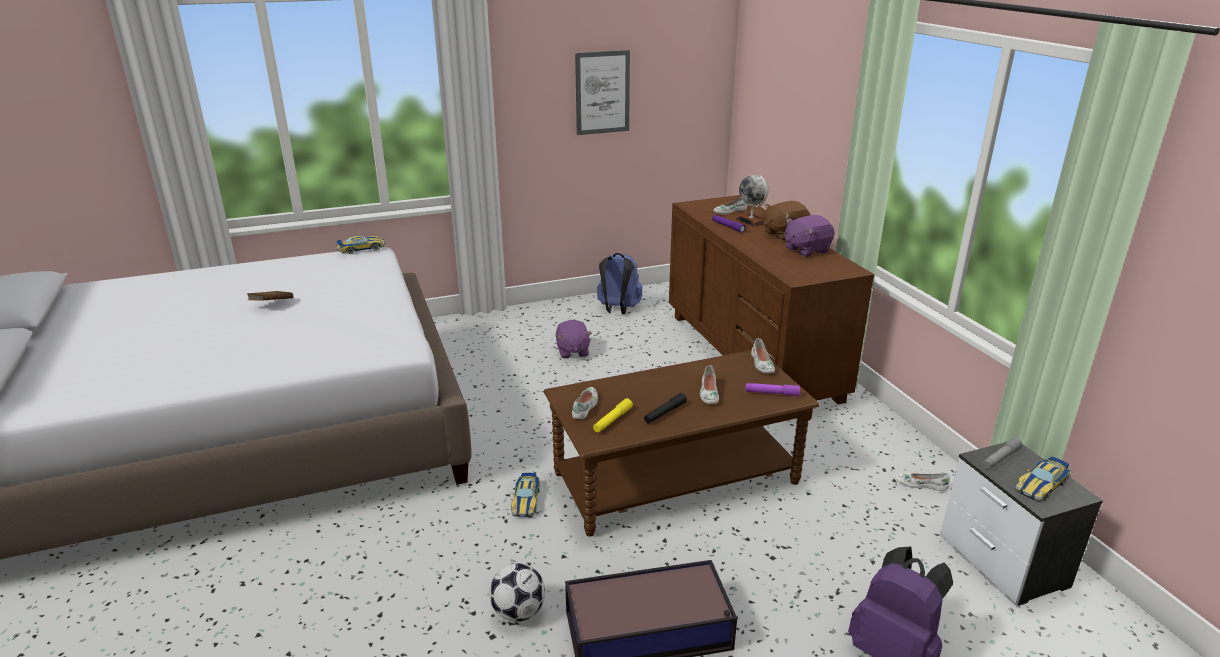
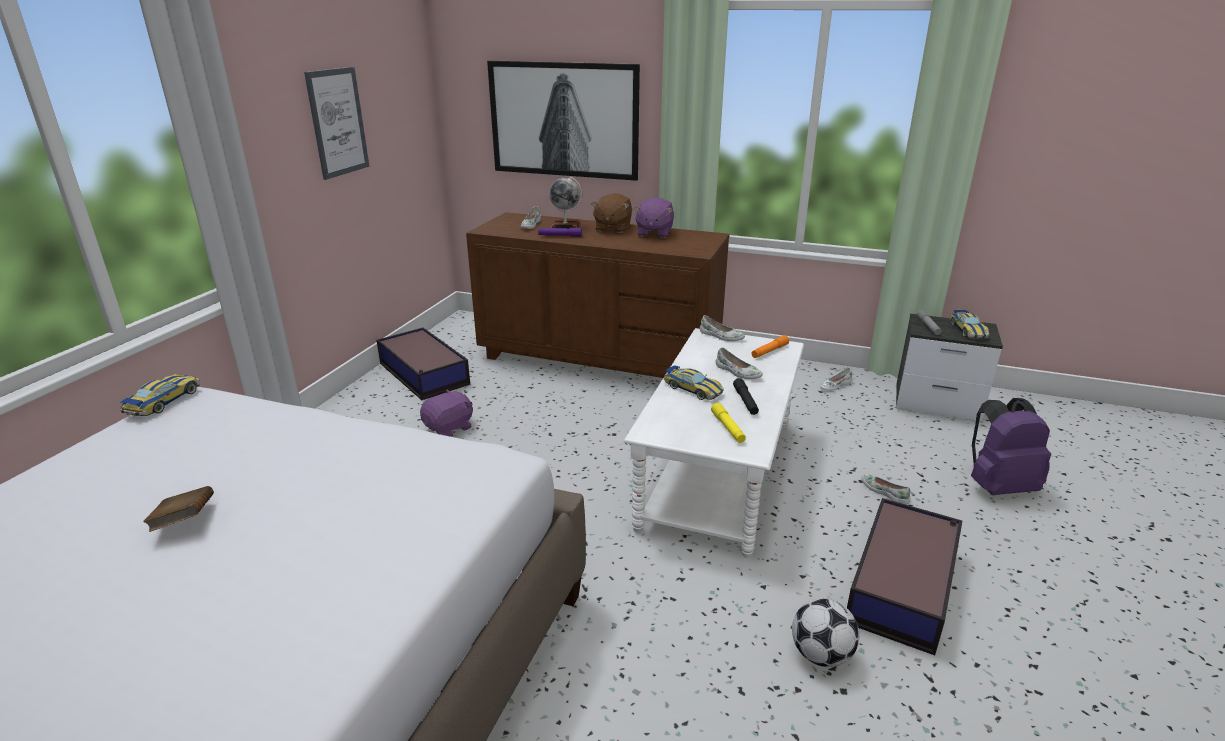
camera: 50 degrees left, 0 degrees up
(526, 500) = (654, 570): toy car -> toy car (693, 389)
(572, 351) = (449, 428): purple plush toy -> purple plush toy turned 75 degrees counterclockwise
(585, 407) = (688, 431): white shoe -> white shoe (884, 492)
(618, 310) = (424, 374): blue backpack -> storage box
(676, 478) = (718, 472): brown coffee table -> white coffee table
(771, 393) = (769, 351): purple flashlight -> orange flashlight
(801, 120) = (564, 120): none -> picture

